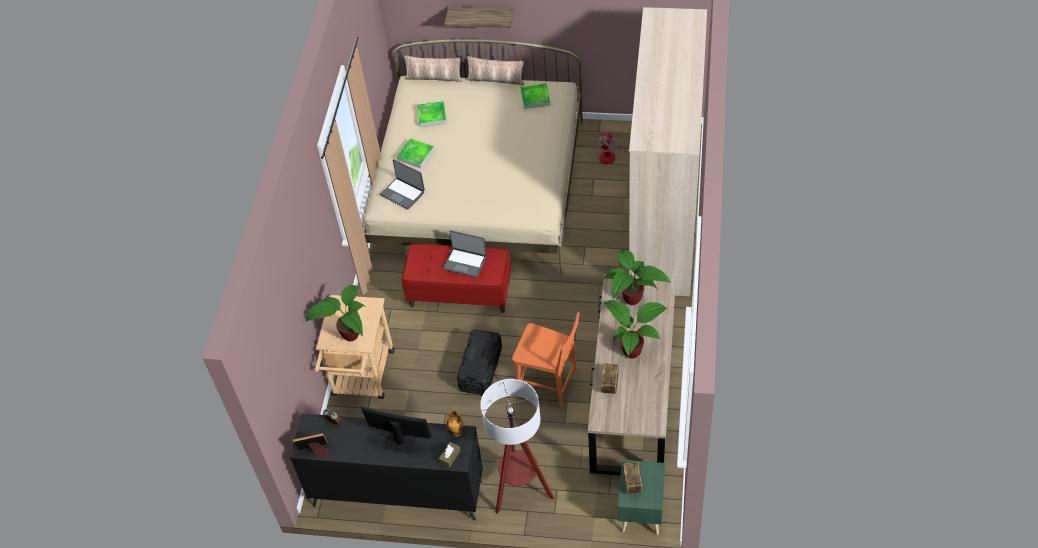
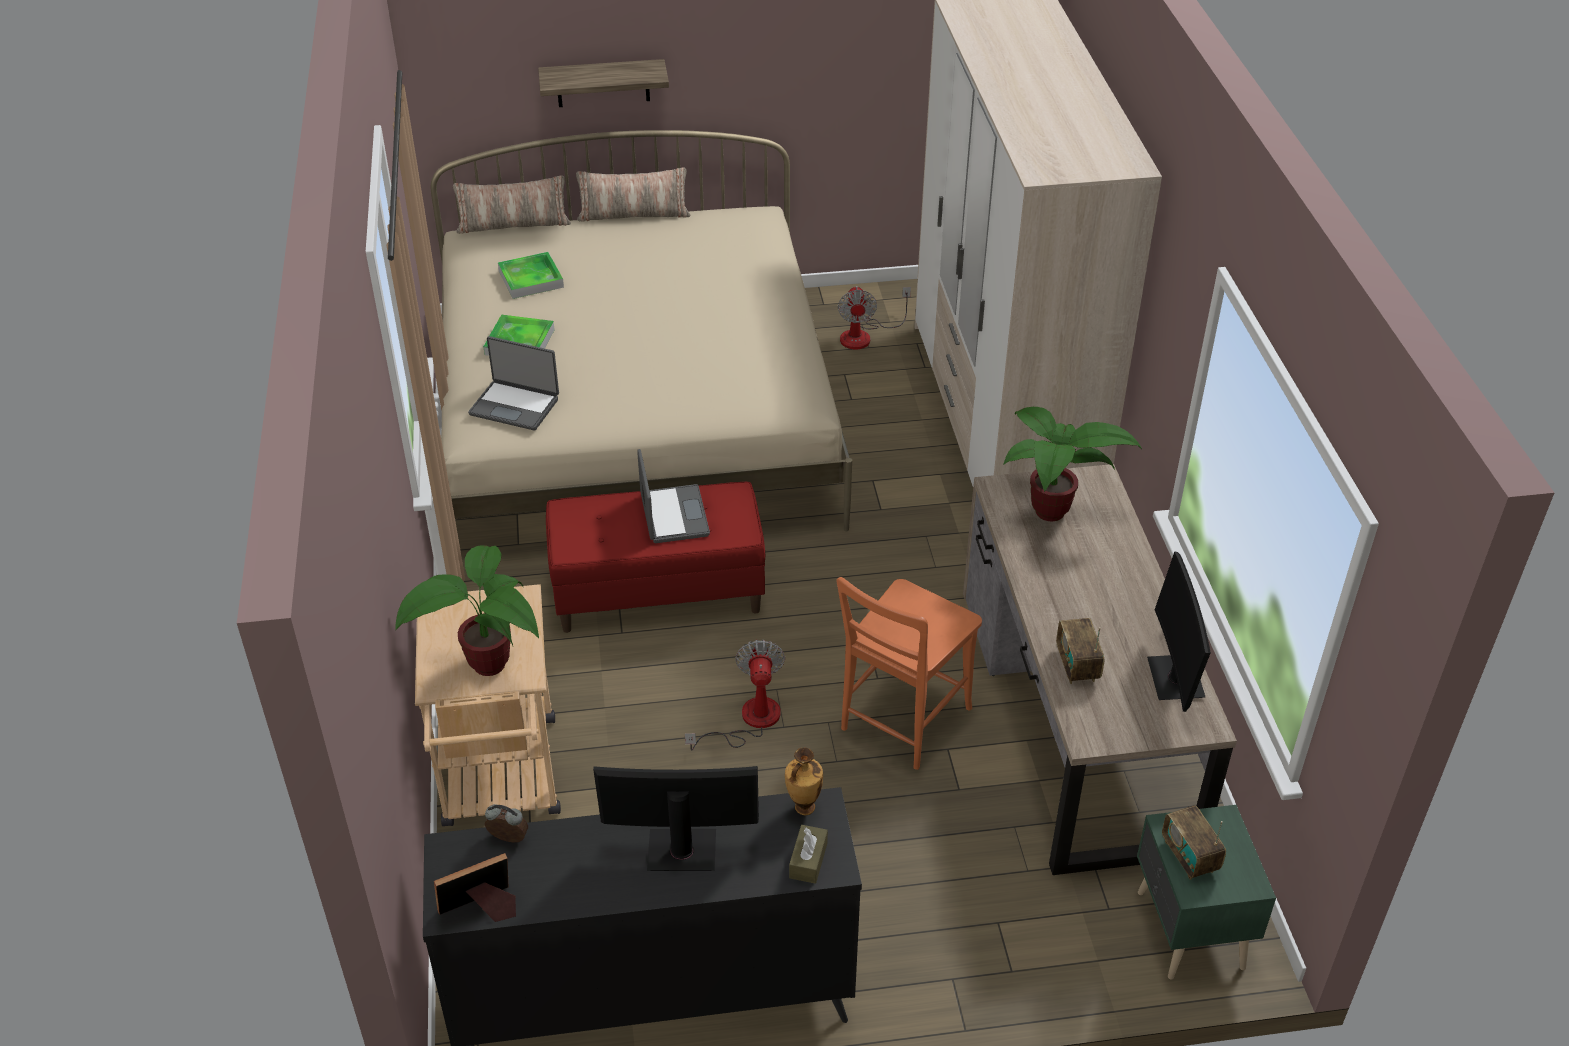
camera: 20 degrees left, 10 degrees down
(465, 262) = (672, 515): laptop -> laptop turned 105 degrees counterclockwise
(480, 369) = (749, 721): black storage box -> fan
(521, 490) = (922, 940): floor lamp -> none
(535, 98) = (719, 231): tray -> none
(550, 383) = (901, 723): orange chair -> orange chair turned 120 degrees clockwise
(634, 350) = (1096, 597): potted plant -> none
(652, 399) = (1175, 678): none -> monitor

